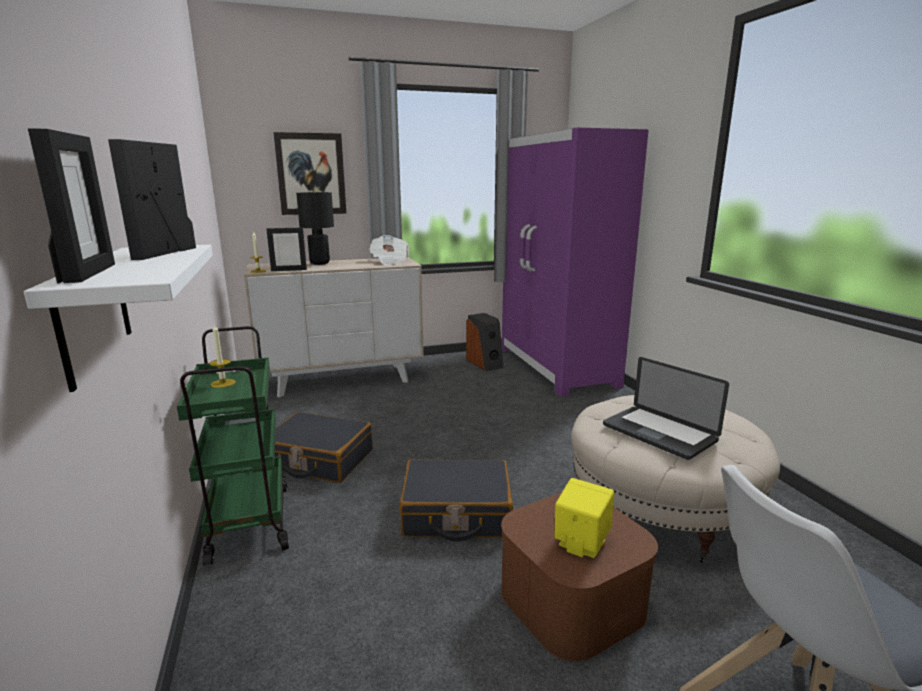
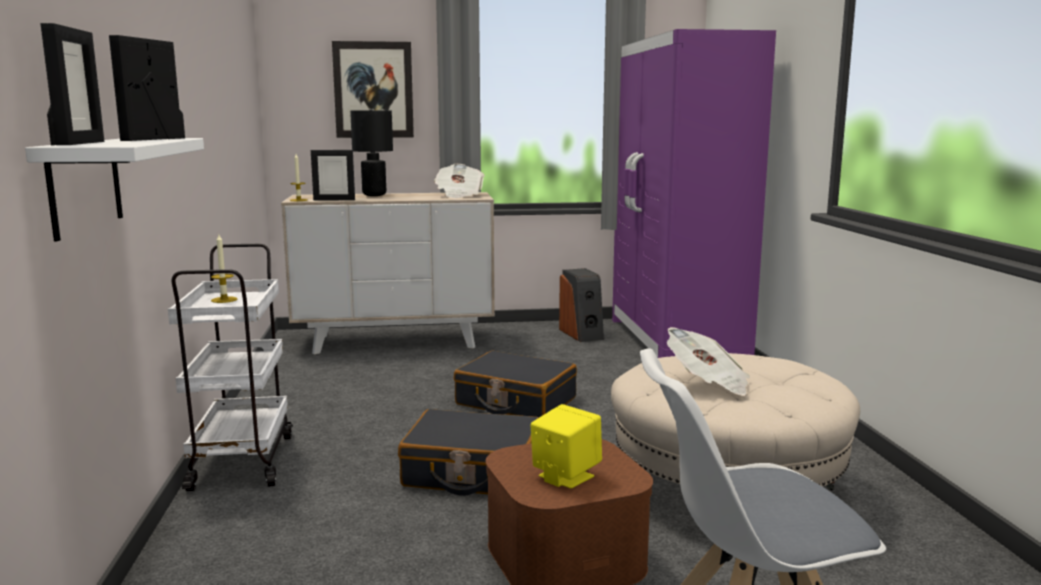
camera: 10 degrees right, 5 degrees down
(250, 523) = (243, 462): green cart -> white cart
(318, 459) = (336, 414): black suitcase -> black suitcase (515, 401)
(659, 433) = (708, 383): laptop -> newspaper

